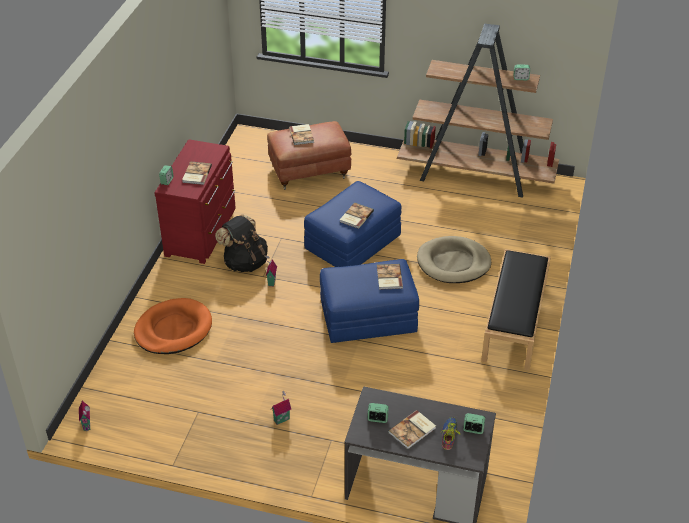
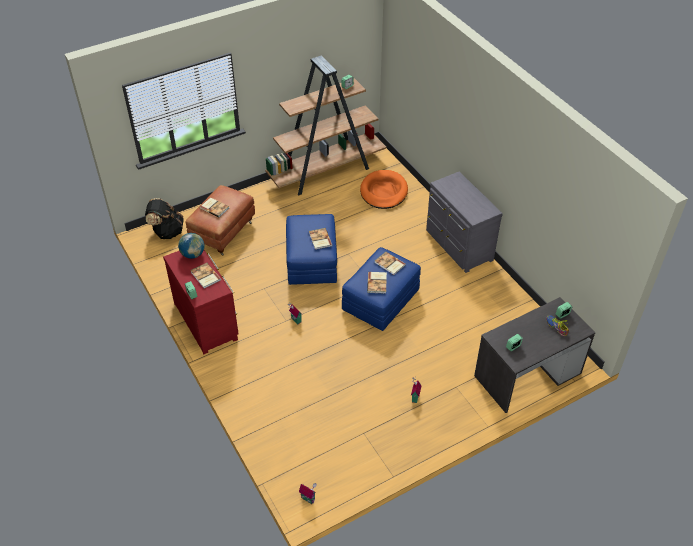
camera: 45 degrees left, 5 degrees up
(173, 329) = (277, 396): orange dog bed -> orange dog bed (383, 191)
(211, 152) = (193, 254): none -> globe
(245, 262) = (262, 320): black backpack -> black backpack (167, 231)
(413, 430) = (537, 338): book -> book (377, 283)
(453, 263) = (383, 234): beige dog bed -> none
(515, 322) = (457, 246): black bench -> grey dresser

